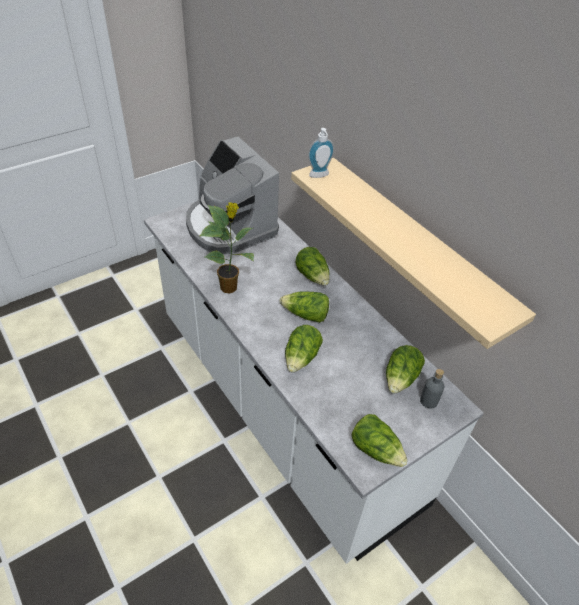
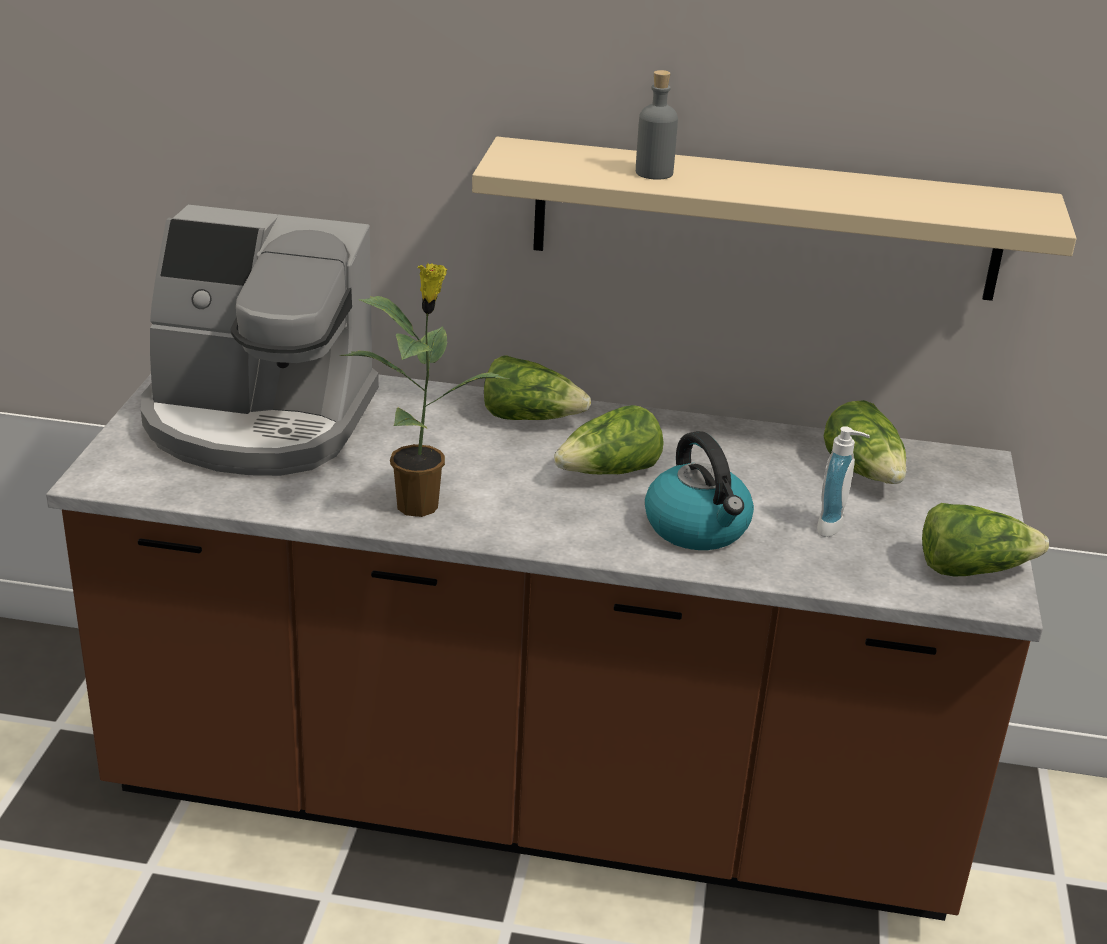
camera: 45 degrees left, 15 degrees down
(282, 405) = (535, 794): white counter -> brown counter
(301, 358) = (698, 528): lettuce -> kettle
(319, 176) = (527, 163): soap dispenser -> soap dispenser (835, 527)
(428, 401) = (936, 476): grey bottle -> grey bottle (654, 173)

